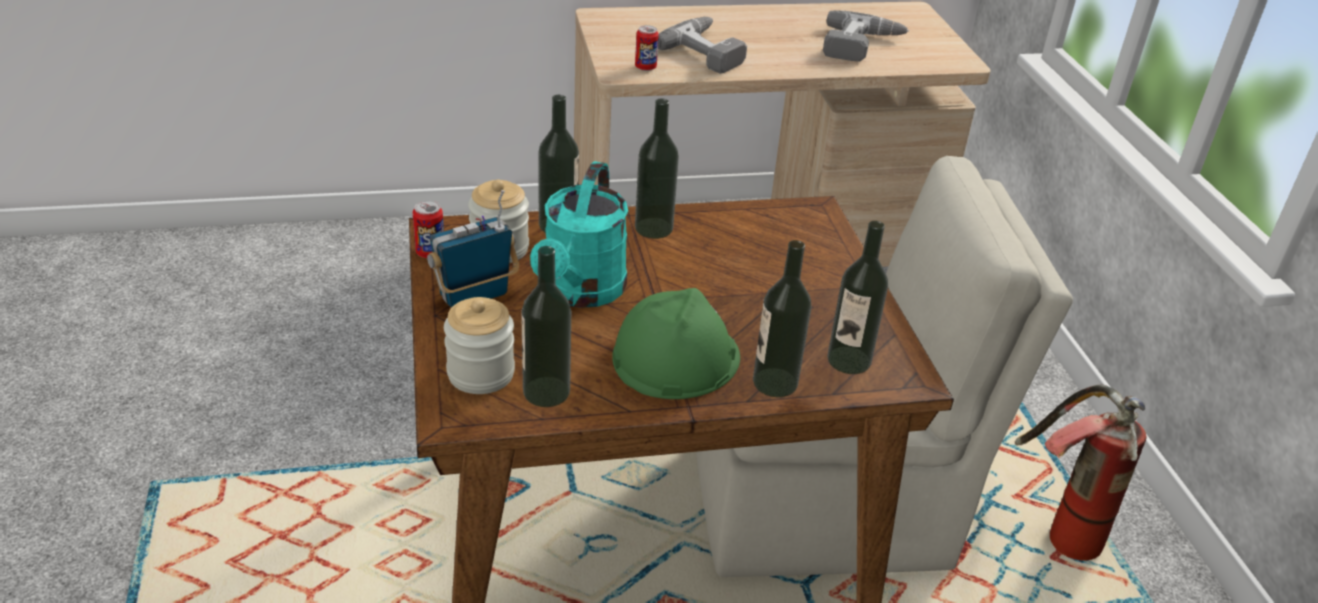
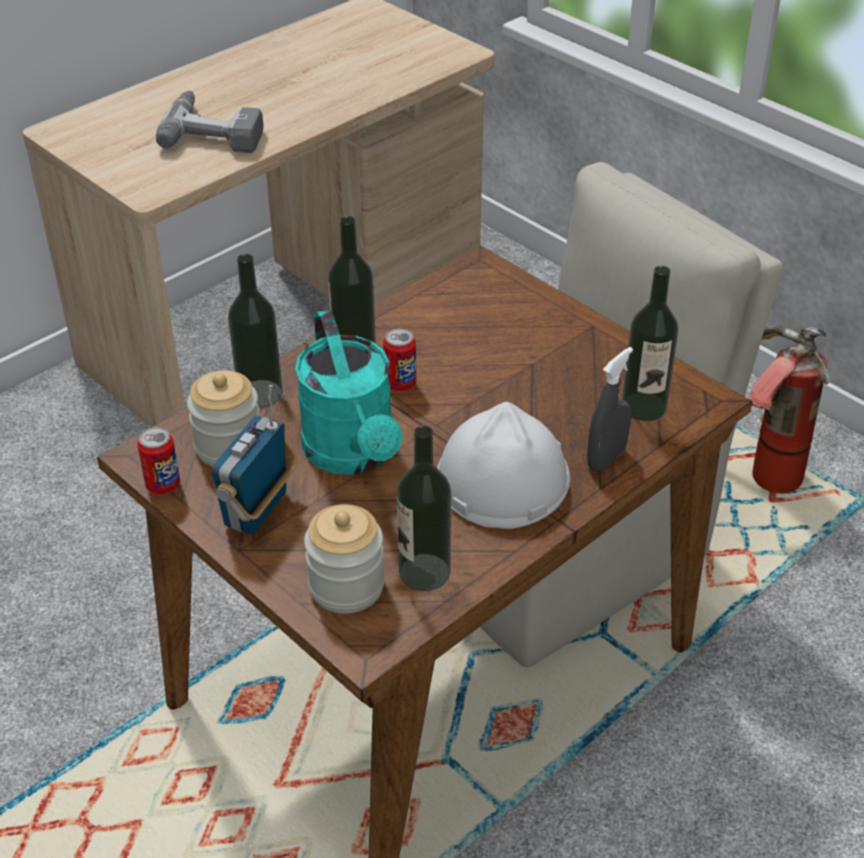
camera: 30 degrees left, 5 degrees up
(645, 67) = (168, 175): can -> can (400, 384)
(675, 357) = (502, 477): green hard hat -> white hard hat
(775, 382) = (606, 459): bottle -> grey spray bottle
(862, 46) = (357, 68): power drill -> none

